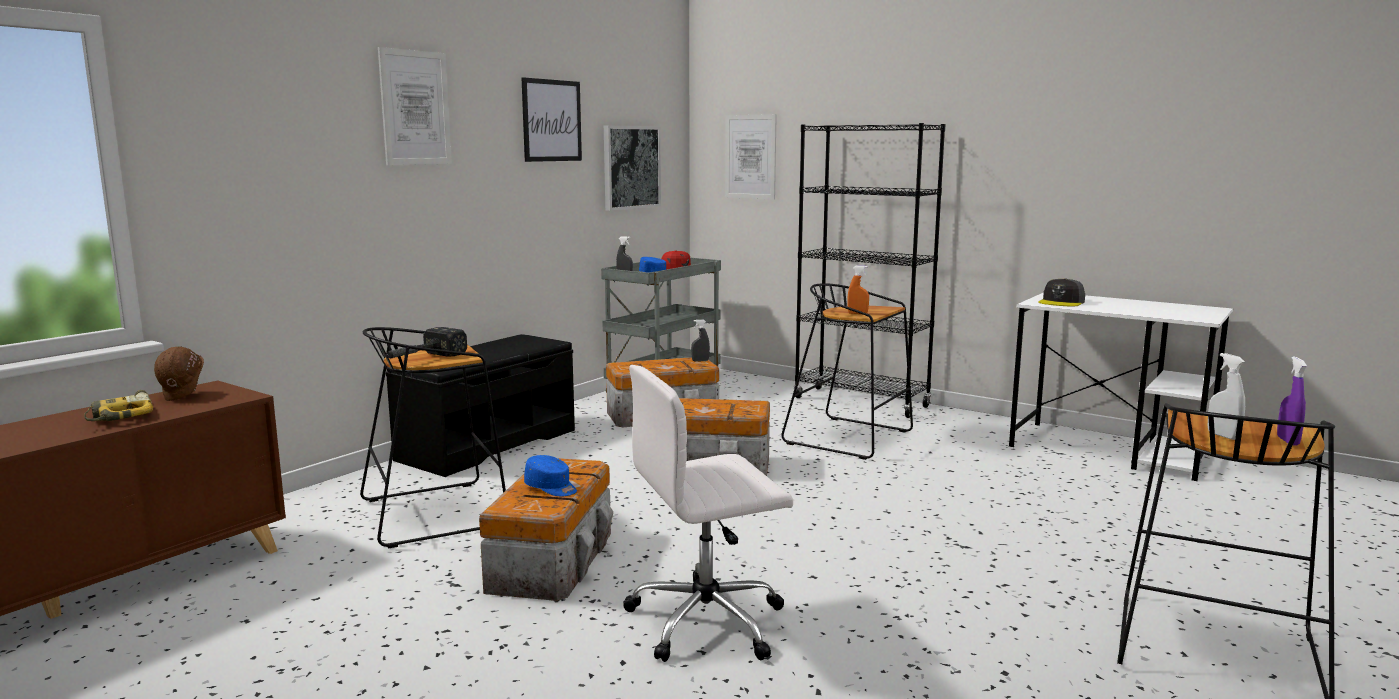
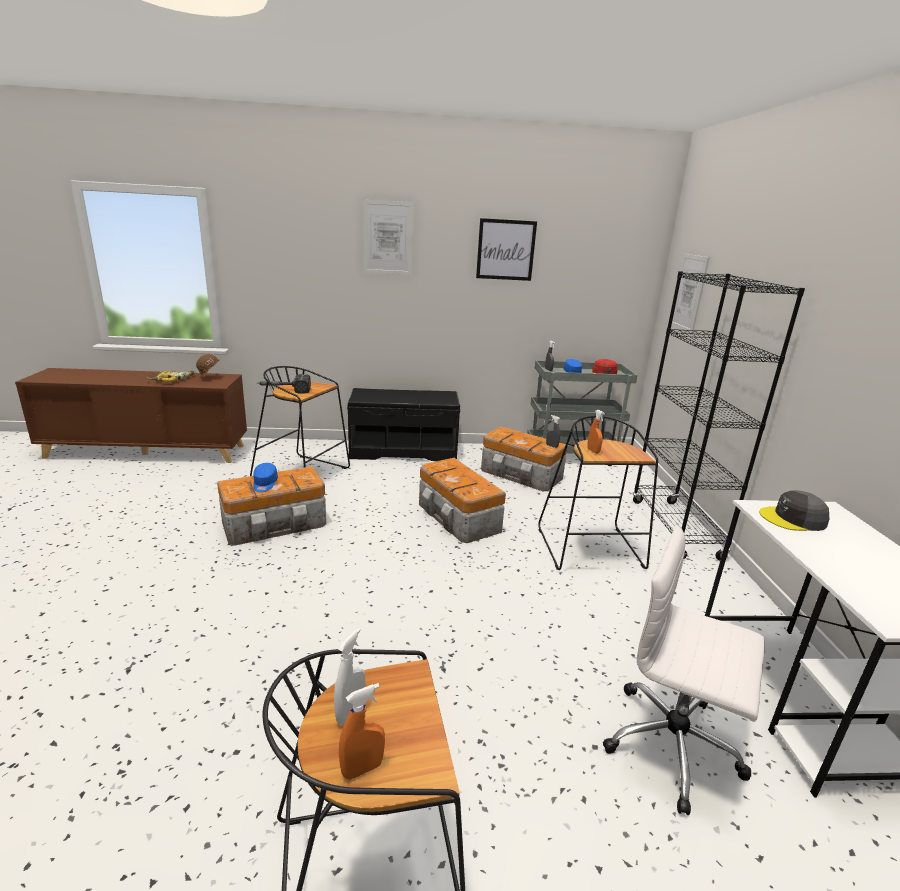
camera: 50 degrees right, 10 degrees up
(631, 167) = (586, 289): picture -> none
(709, 621) = (235, 598): white office chair -> white office chair (674, 745)
(1287, 441) = (362, 769): purple spray bottle -> orange spray bottle

